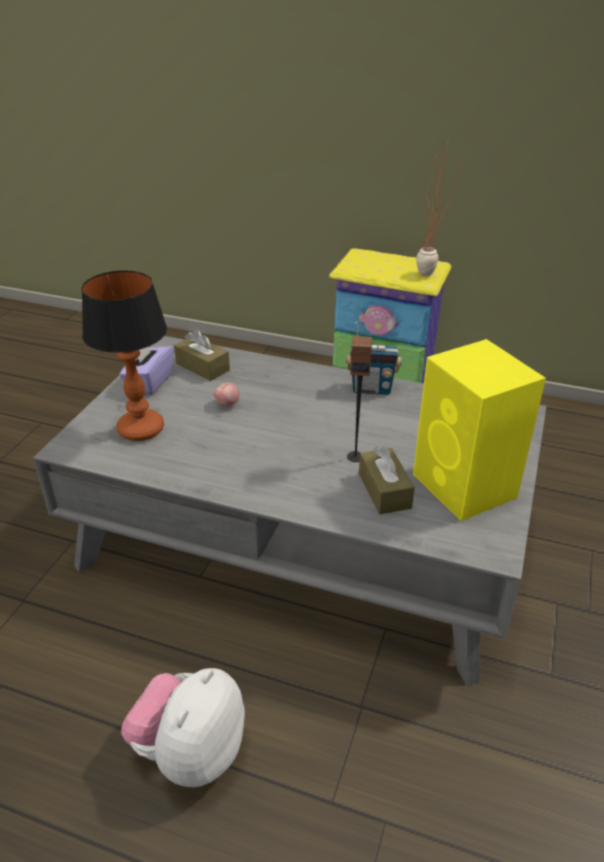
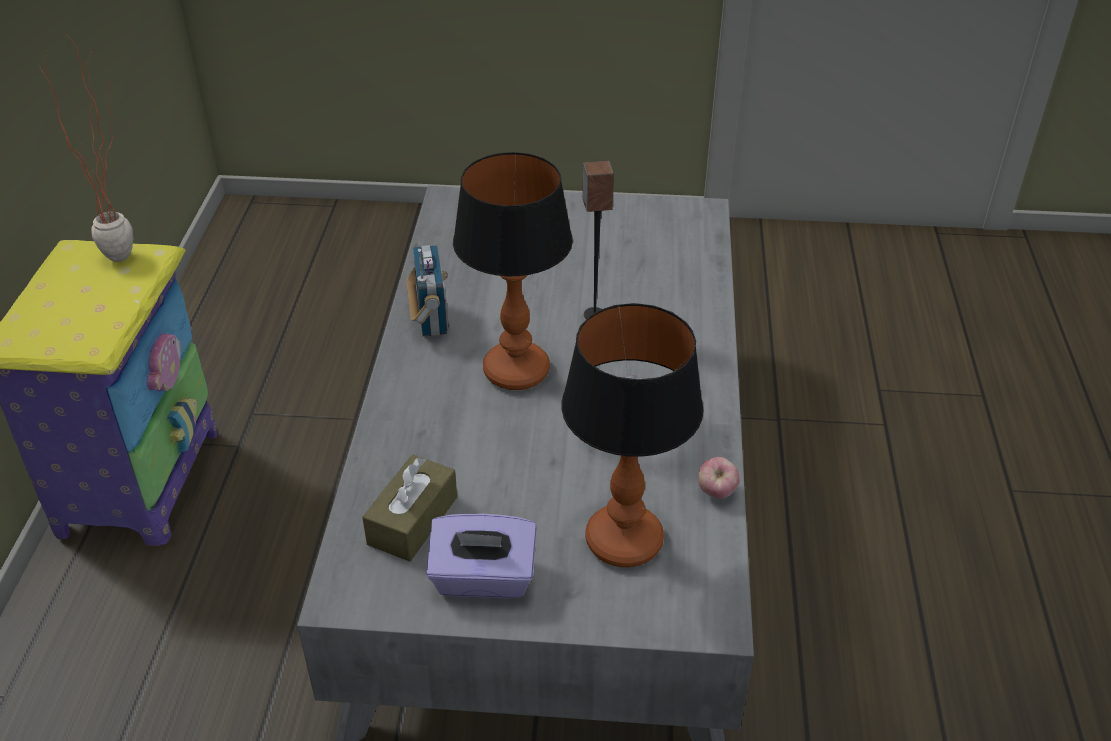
camera: 105 degrees left, 5 degrees up
(191, 752) = (906, 536): plush toy -> none
(227, 404) = (519, 459): apple -> apple (716, 492)
(305, 414) = (516, 372): none -> table lamp
(384, 491) = (647, 285): brown tissue box -> none
(465, 487) = (613, 232): yellow speaker -> none

